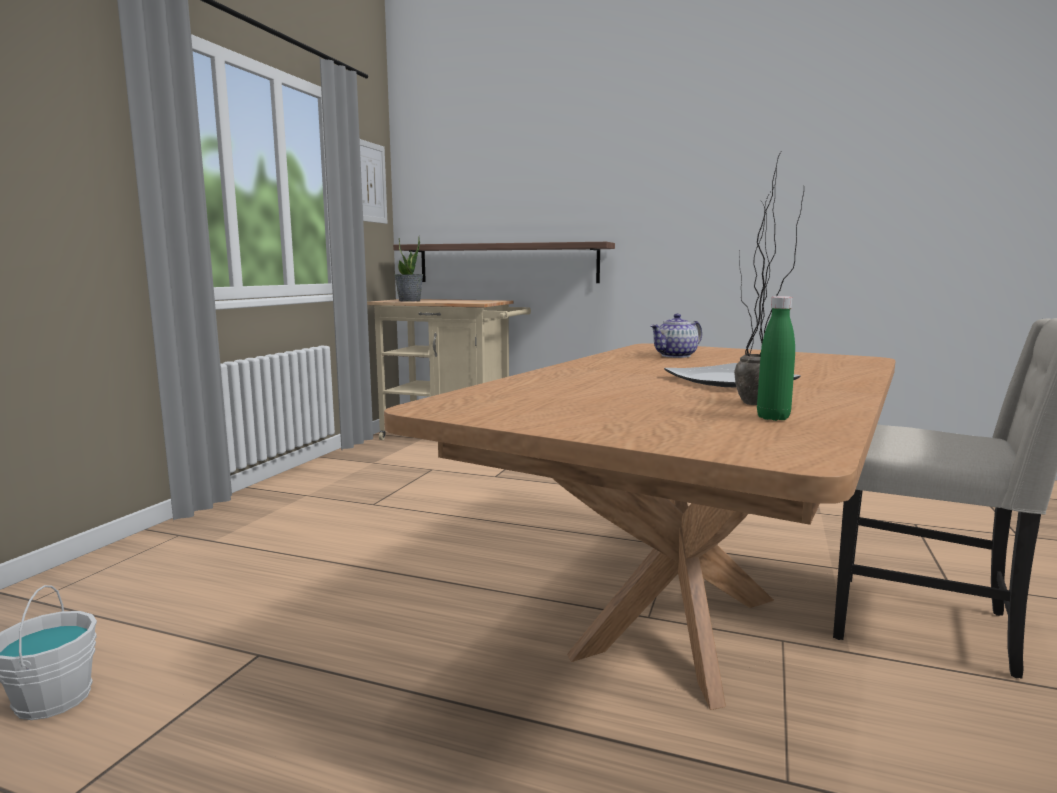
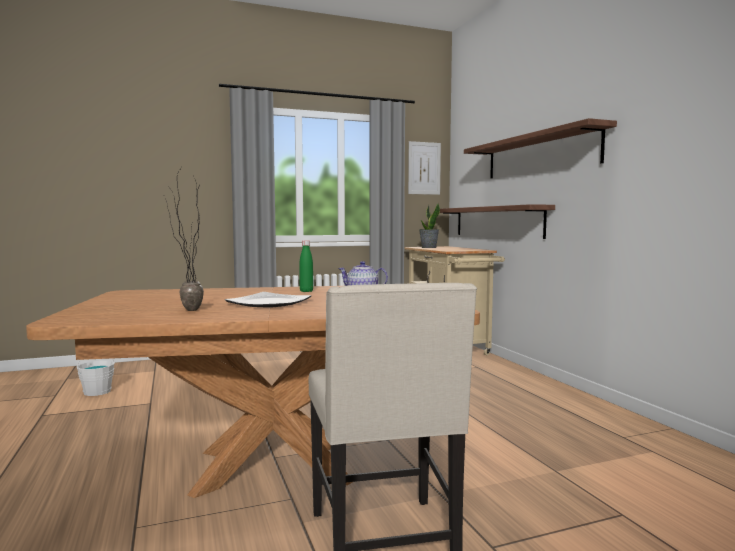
camera: 50 degrees right, 5 degrees down
(585, 181) = (539, 155): none -> shelf
(773, 418) = (152, 314): green bottle -> green bottle (306, 291)

